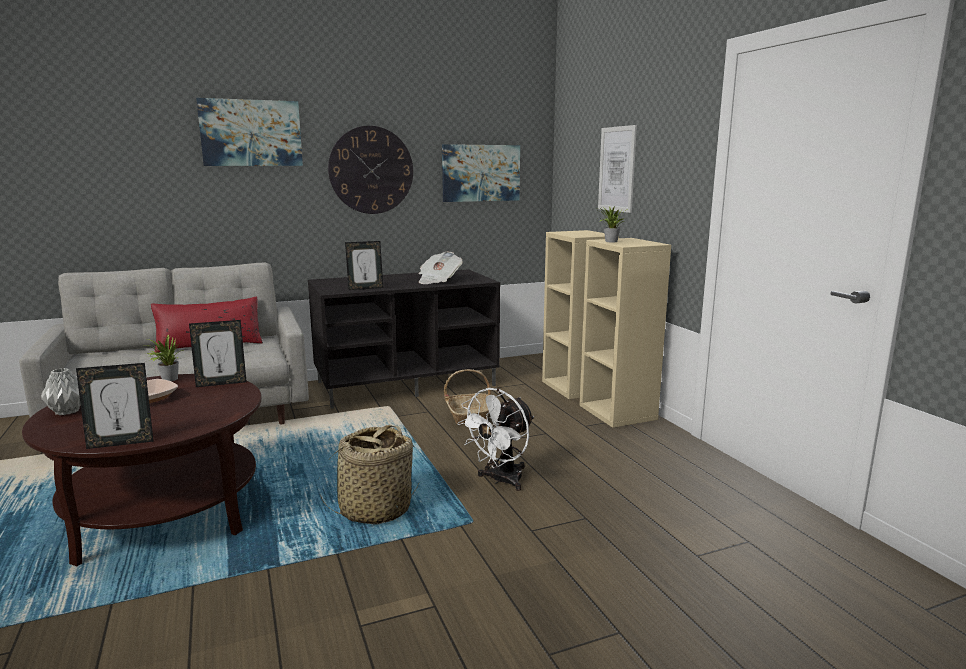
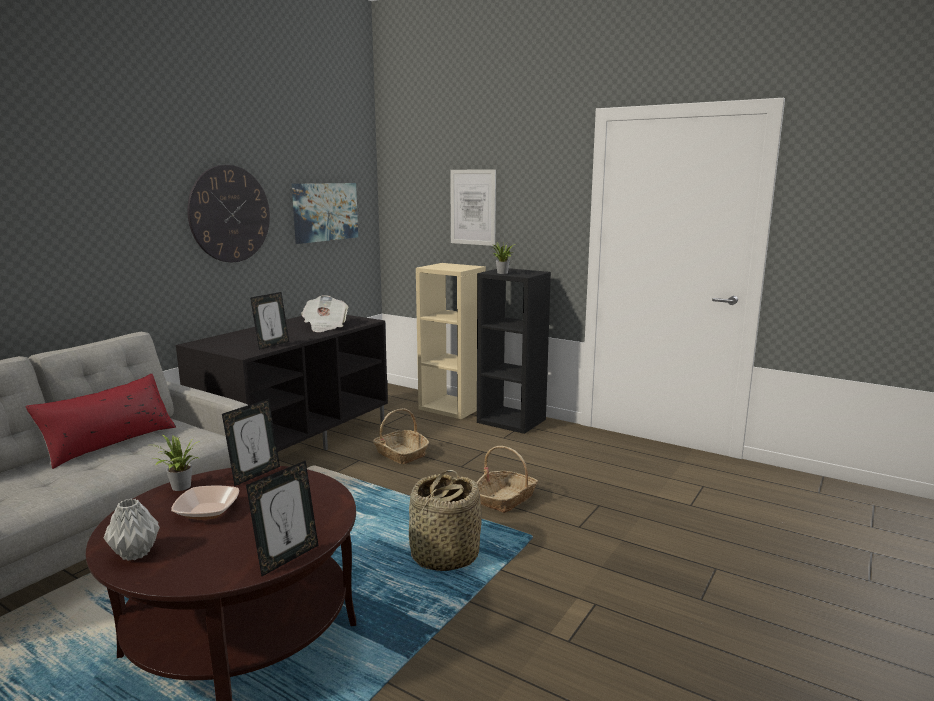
camera: 35 degrees left, 0 degrees up
(251, 133) = (101, 175): picture -> none
(501, 481) = (505, 499): white fan -> basket
(618, 412) = (512, 421): beige bookcase -> black bookcase

